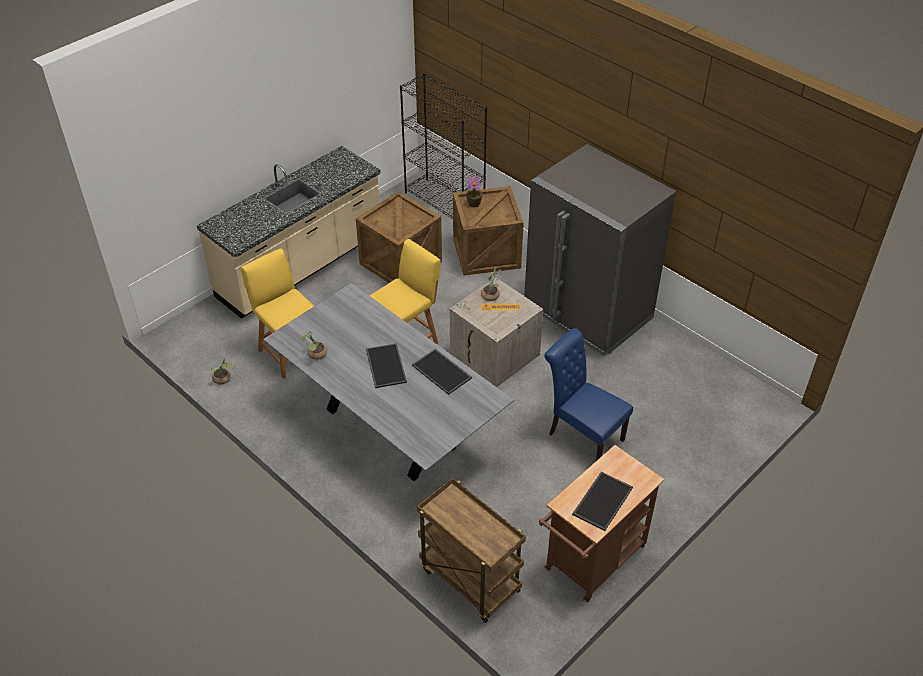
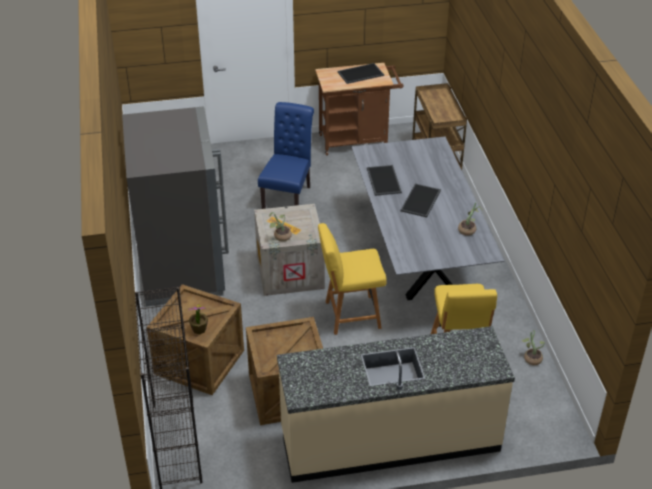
camera: 145 degrees left, 5 degrees down
(582, 435) = (288, 196): blue chair -> blue chair turned 150 degrees counterclockwise

